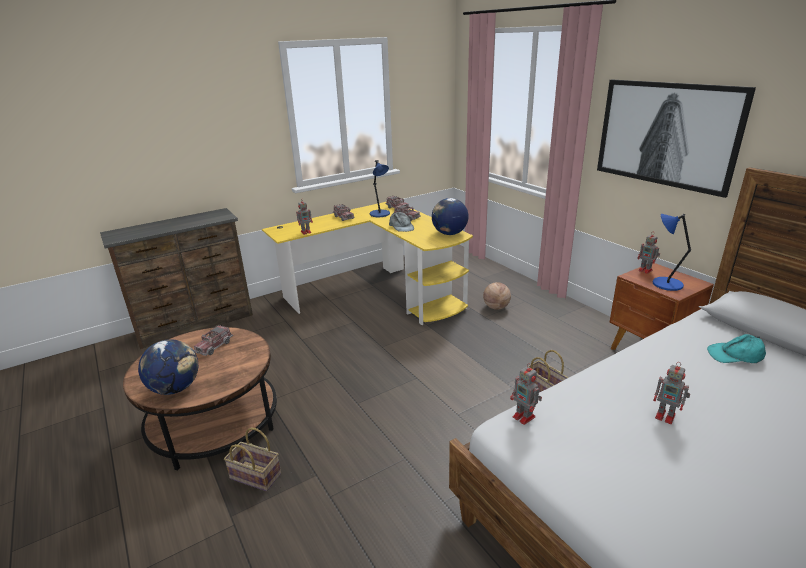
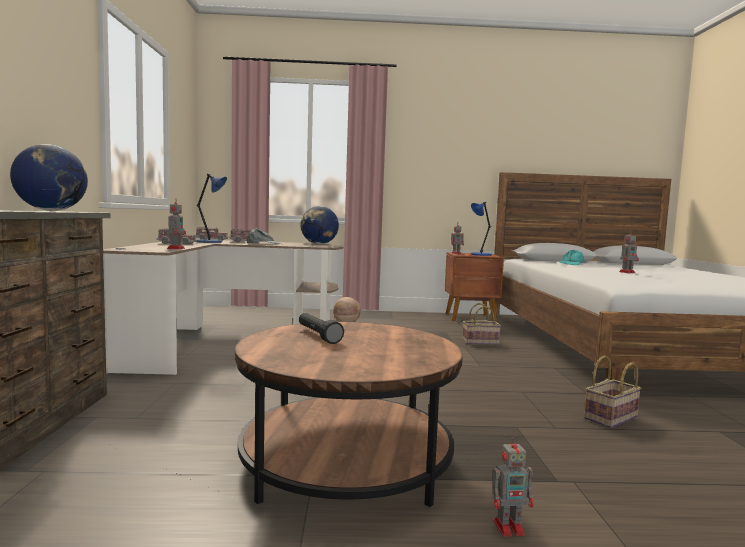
camera: 60 degrees left, 20 degrees down
(175, 388) = (402, 358): globe -> globe (51, 210)
(214, 346) = (318, 336): toy truck -> black flashlight
(254, 476) = (493, 456): basket -> basket (611, 418)
(380, 293) = (227, 341): yellow desk -> brown desk
(524, 417) = (614, 281): toy robot -> toy robot (510, 527)
(666, 134) = (441, 158): picture -> none

